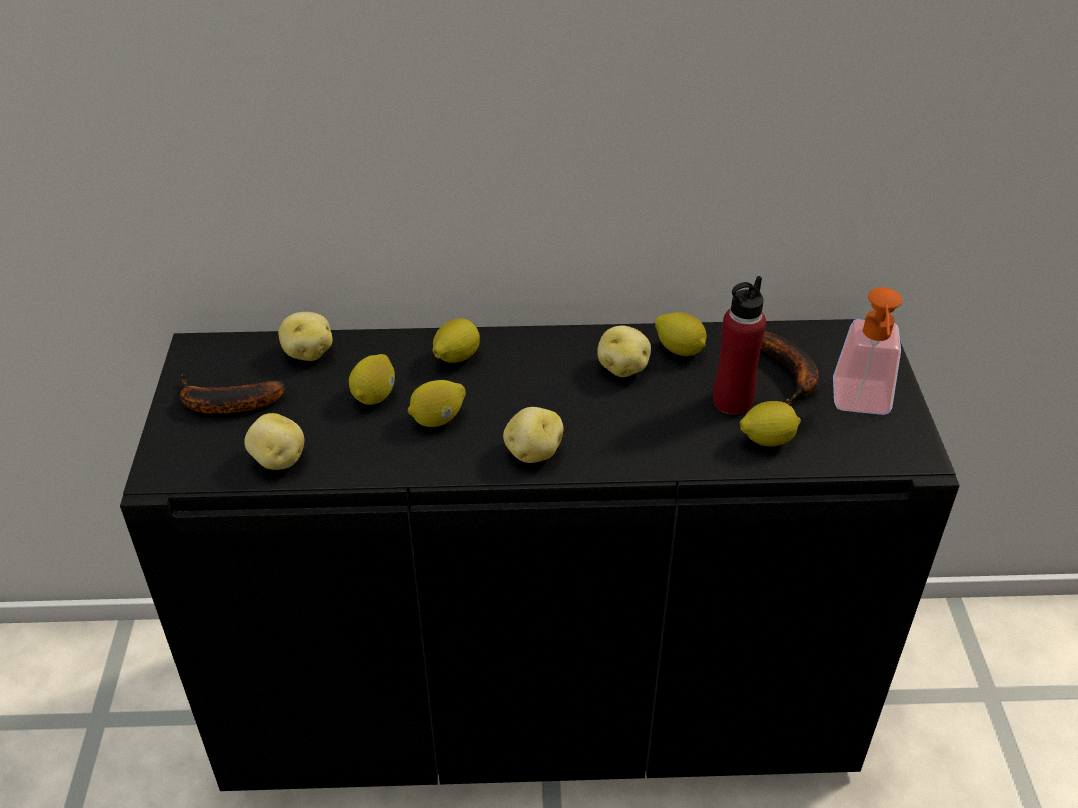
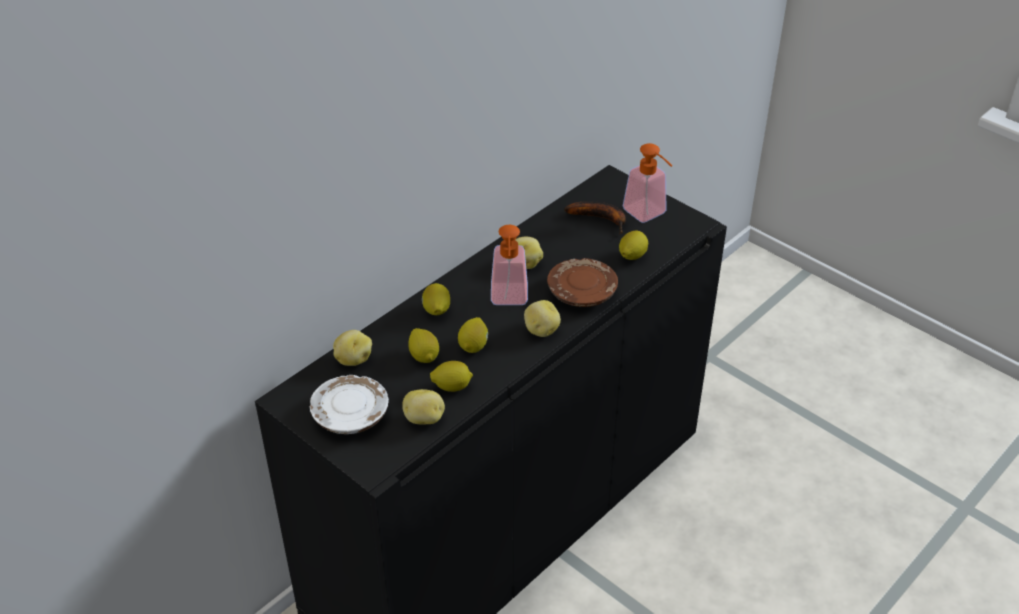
camera: 45 degrees left, 0 degrees up
(223, 404) = (350, 414): banana -> white plate
(547, 396) = (509, 300): none -> soap dispenser
(642, 441) = (581, 292): none -> brown plate
(680, 349) = (538, 238): lemon -> lemon (452, 387)
(732, 401) = (594, 248): red bottle -> none

